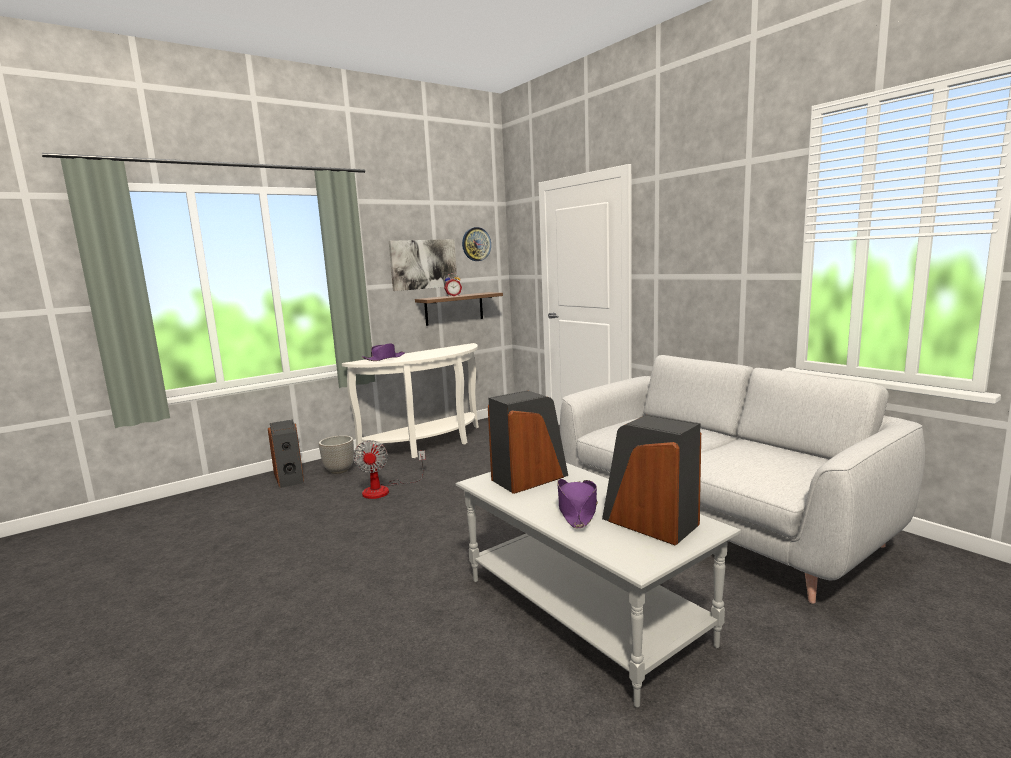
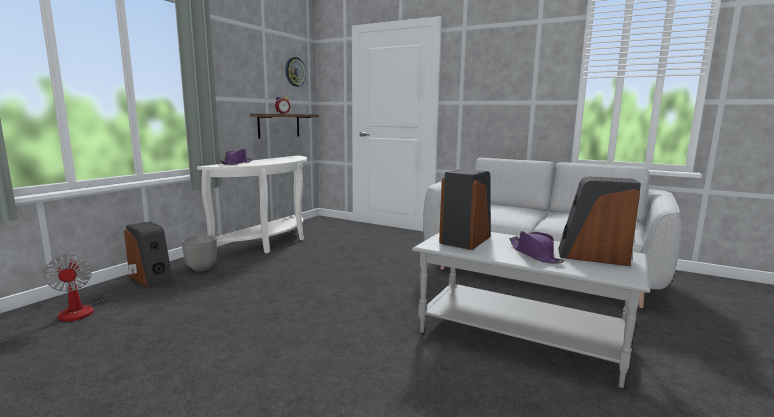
camera: 25 degrees left, 0 degrees up
(384, 490) = (265, 278): fan -> fan (87, 309)
(423, 264) = (257, 83): picture -> none

